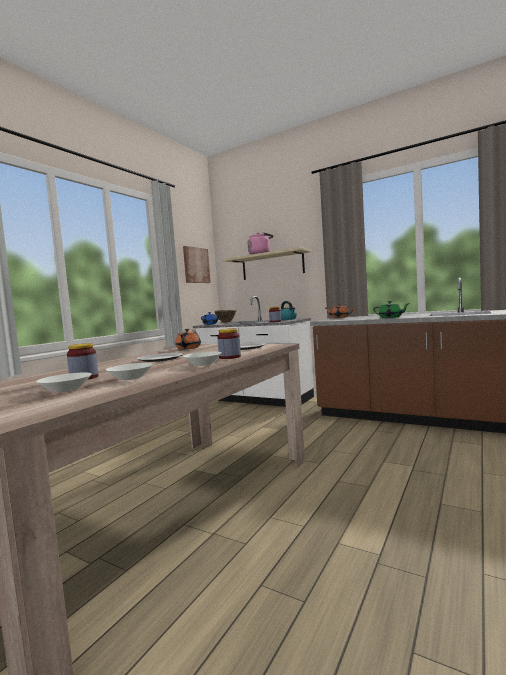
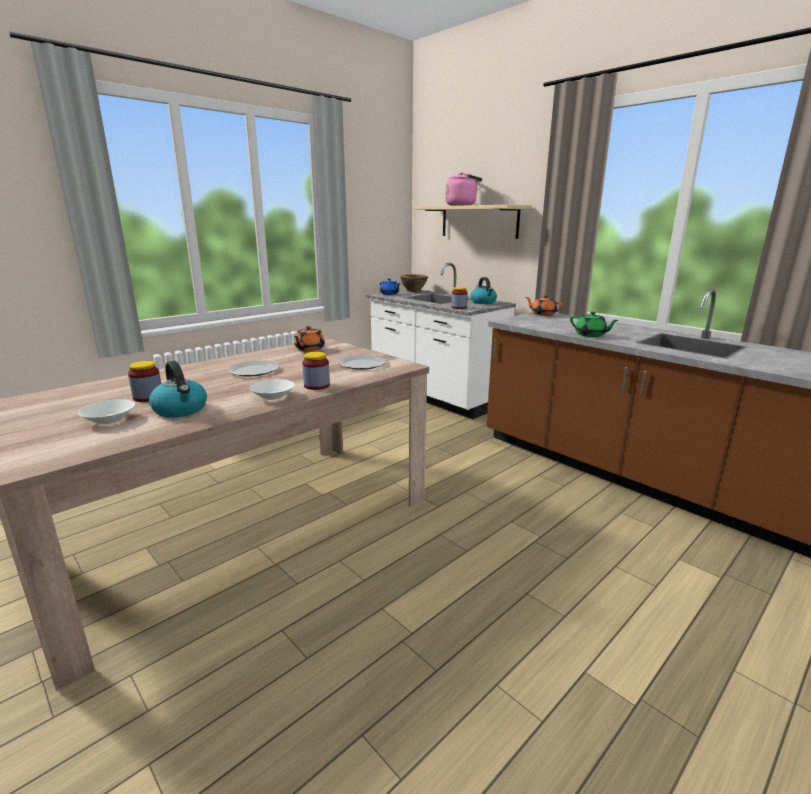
camera: 15 degrees right, 15 degrees up
(130, 378) = (181, 410): white bowl -> kettle
(196, 265) = (380, 211): picture -> none

